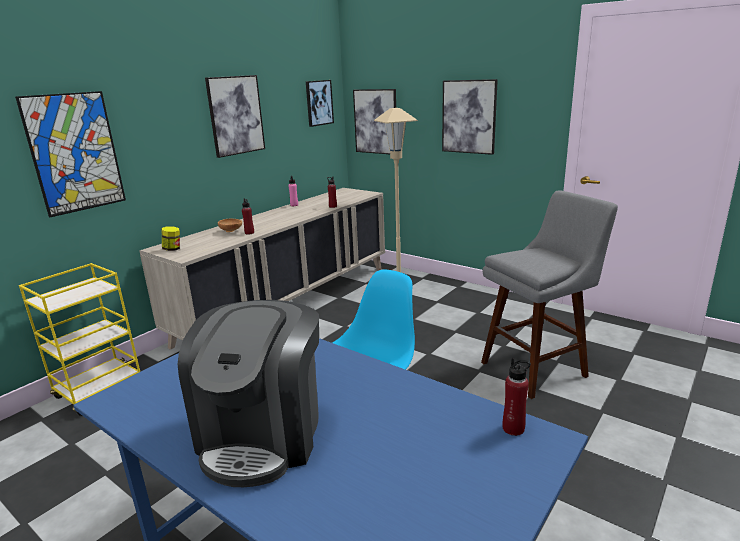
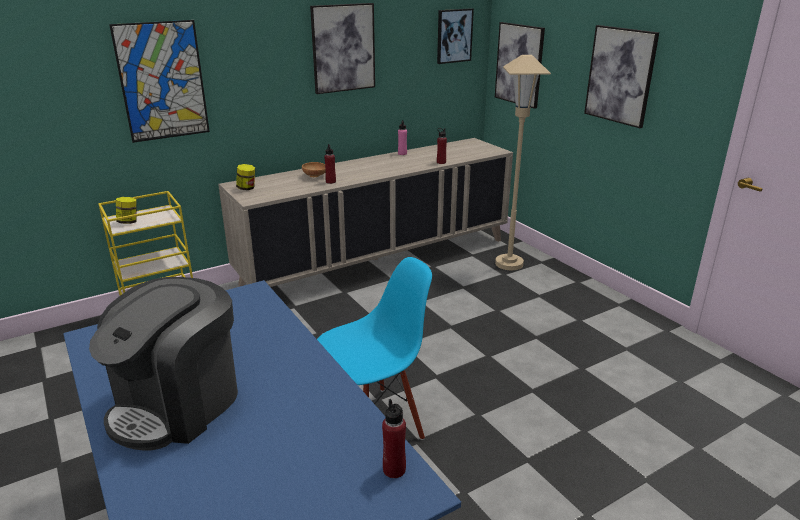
camera: 20 degrees right, 5 degrees up
(59, 298) = (128, 222): none -> jar
(537, 367) = (604, 405): grey stool -> none

